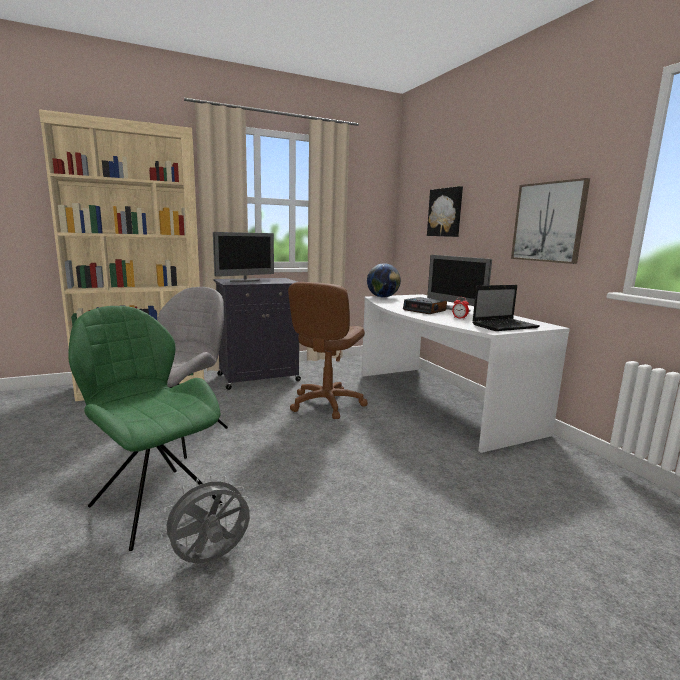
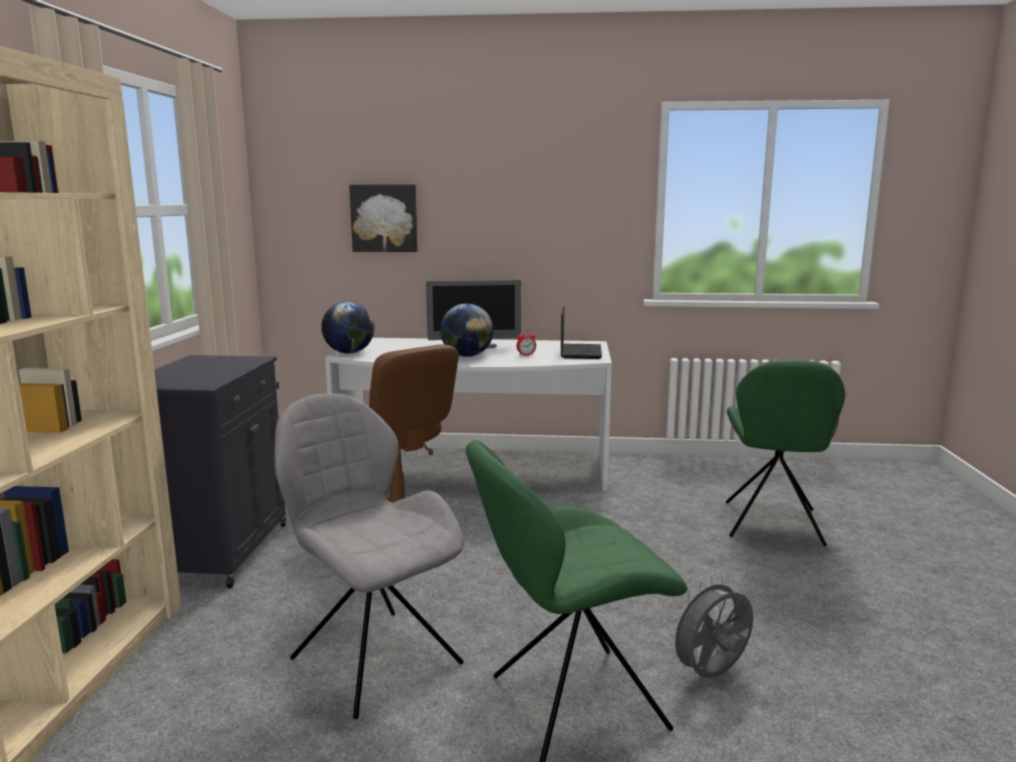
camera: 60 degrees left, 0 degrees up
(210, 559) = (711, 675): grey fan -> grey fan turned 60 degrees clockwise
(245, 281) = (190, 375): monitor -> none
(425, 310) = (467, 356): alarm clock -> globe
(547, 558) = (773, 525): none -> green chair
(548, 222) = (560, 234): picture -> none

